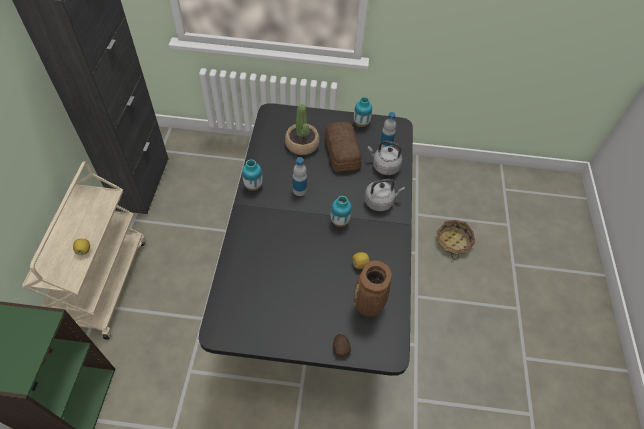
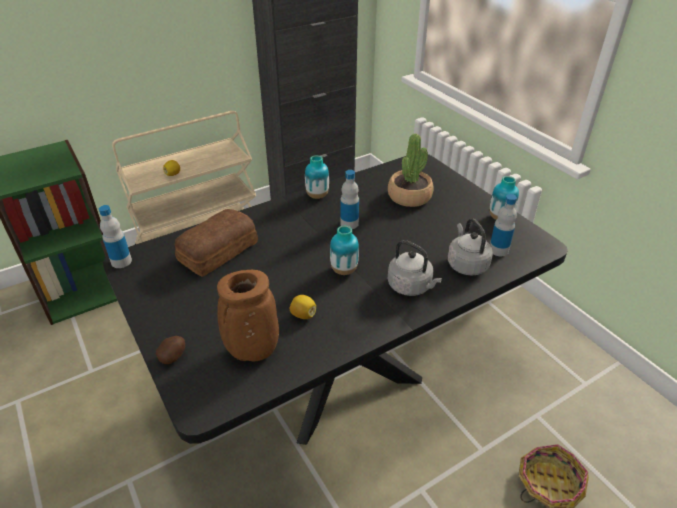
camera: 55 degrees right, 15 degrees down
(216, 335) = (121, 261): none -> bottle
(341, 153) = (437, 225): bread -> bread (216, 251)

